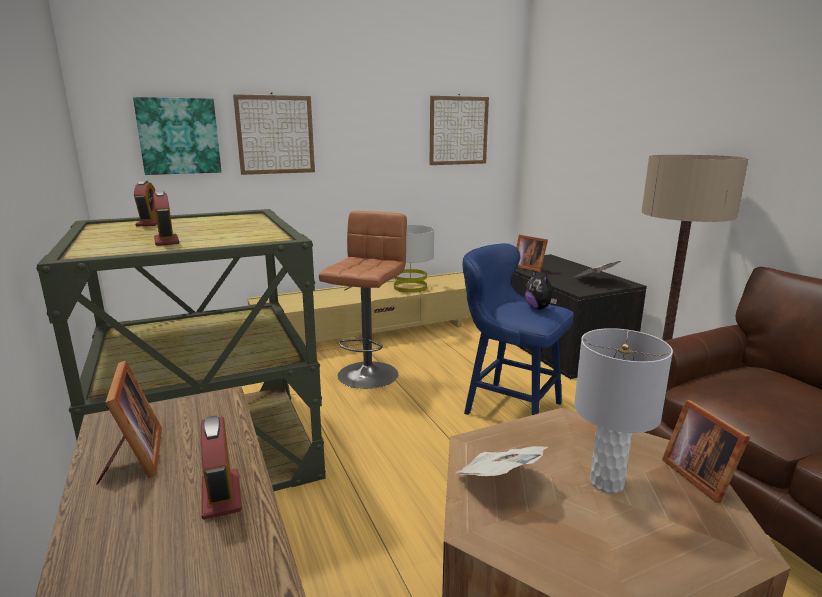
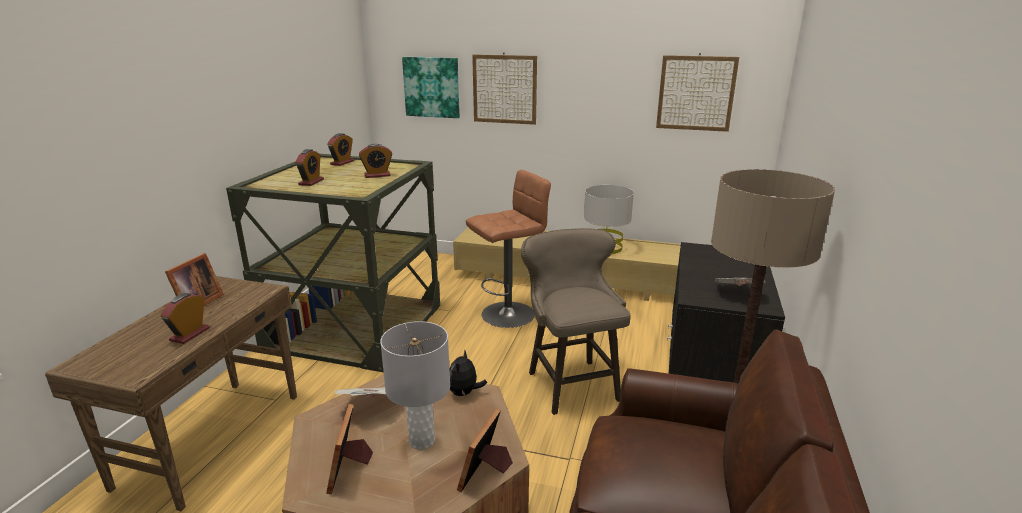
camera: 40 degrees right, 5 degrees up
(240, 225) = (377, 175): none -> alarm clock
(508, 406) = (571, 383): blue stool -> beige stool
(528, 268) = (700, 259): picture frame -> picture frame (349, 469)
(539, 308) = (587, 300): plush toy -> plush toy (464, 393)

